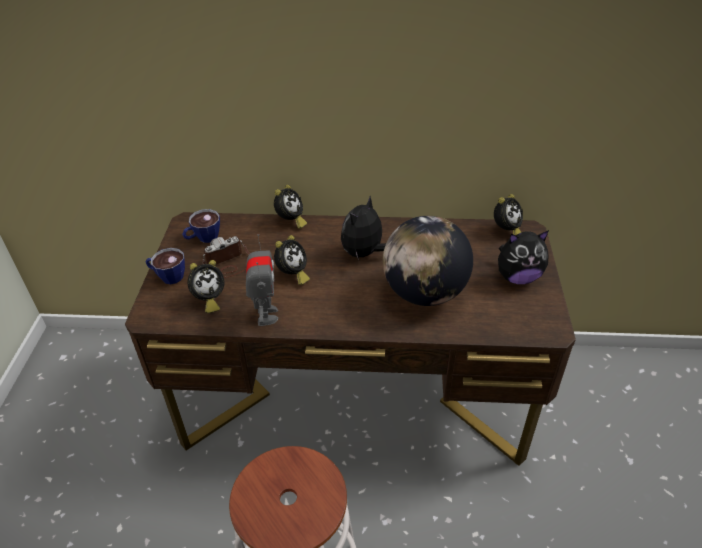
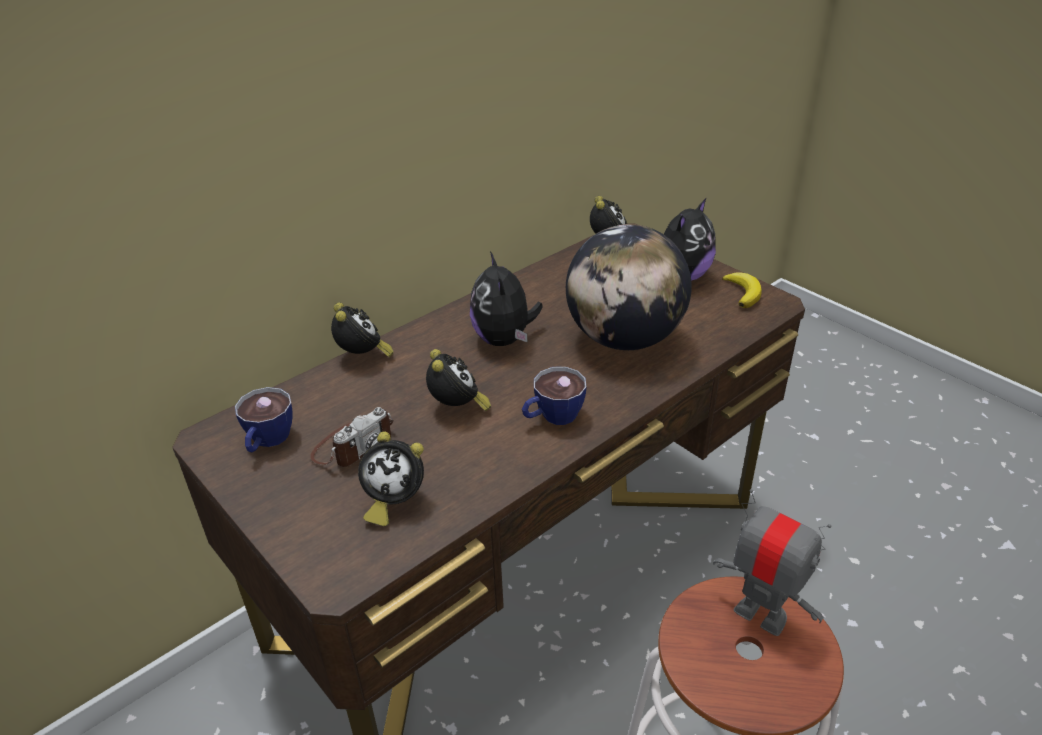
camera: 45 degrees left, 5 degrees down
(168, 276) = (285, 515): cup -> cup (552, 417)
(209, 300) = (393, 502): alarm clock -> alarm clock turned 90 degrees clockwise
(229, 263) = (354, 446): camera -> camera turned 150 degrees counterclockwise
(266, 315) = (494, 468): toy robot -> toy robot (761, 614)
(541, 311) = (743, 292): none -> banana

